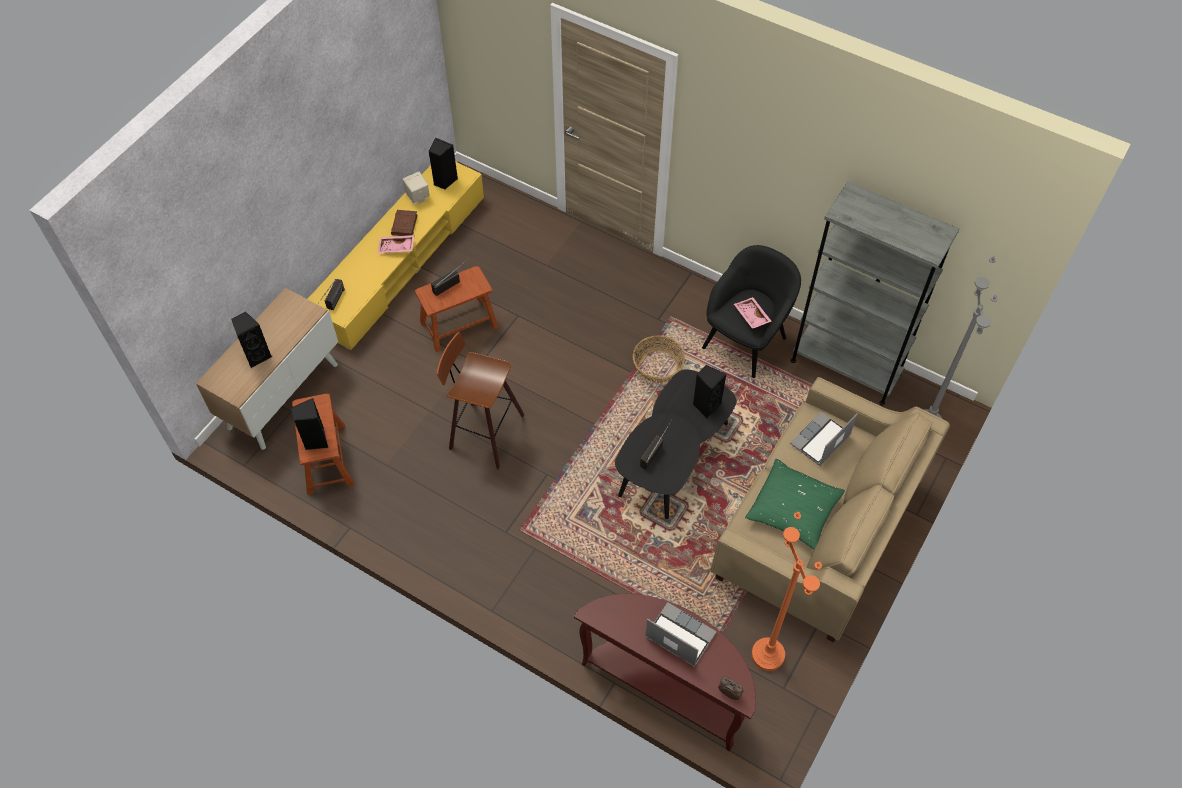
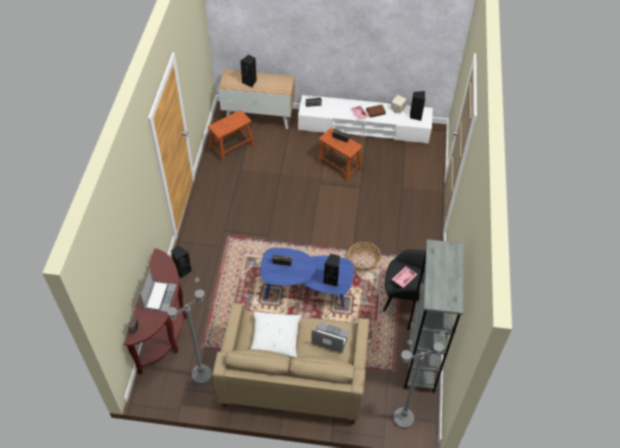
camera: 65 degrees right, 5 degrees down
(315, 440) = (222, 126): black speaker -> black speaker (182, 271)
(400, 261) = (364, 127): yellow tv stand -> white tv stand
(483, 433) = (278, 200): stool -> none
(673, 458) = (306, 288): black coffee table -> blue coffee table
(767, 655) = (202, 375): orange floor lamp -> grey floor lamp
(793, 509) = (275, 338): green pillow -> white pillow

